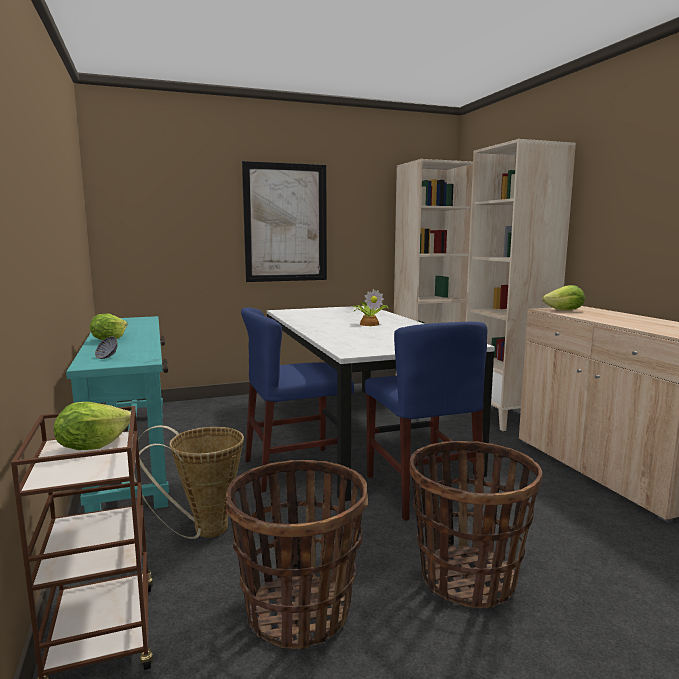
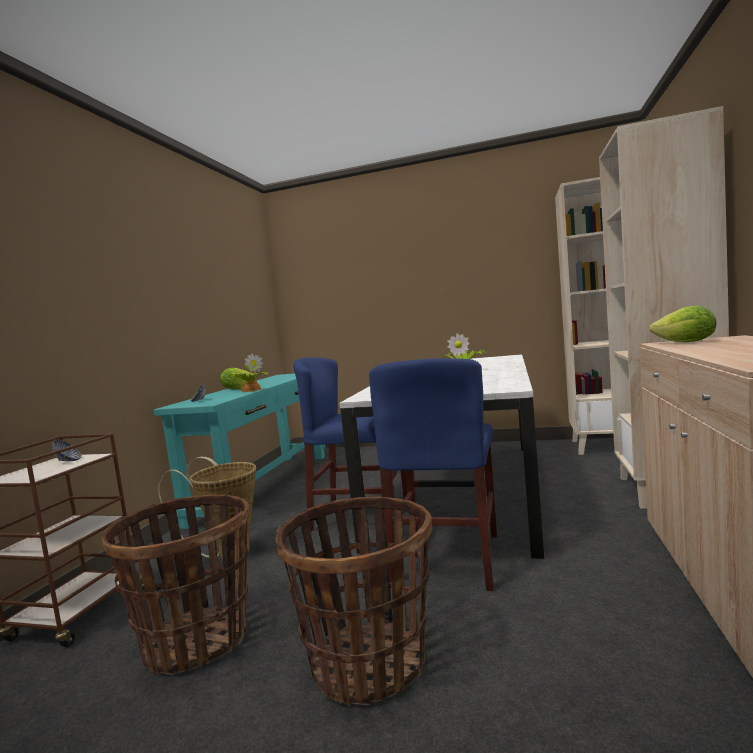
camera: 35 degrees right, 5 degrees down
(92, 446) = (68, 461): lettuce -> bowl
(144, 342) = (250, 390): none -> potted plant
(286, 223) = (436, 278): picture -> none

